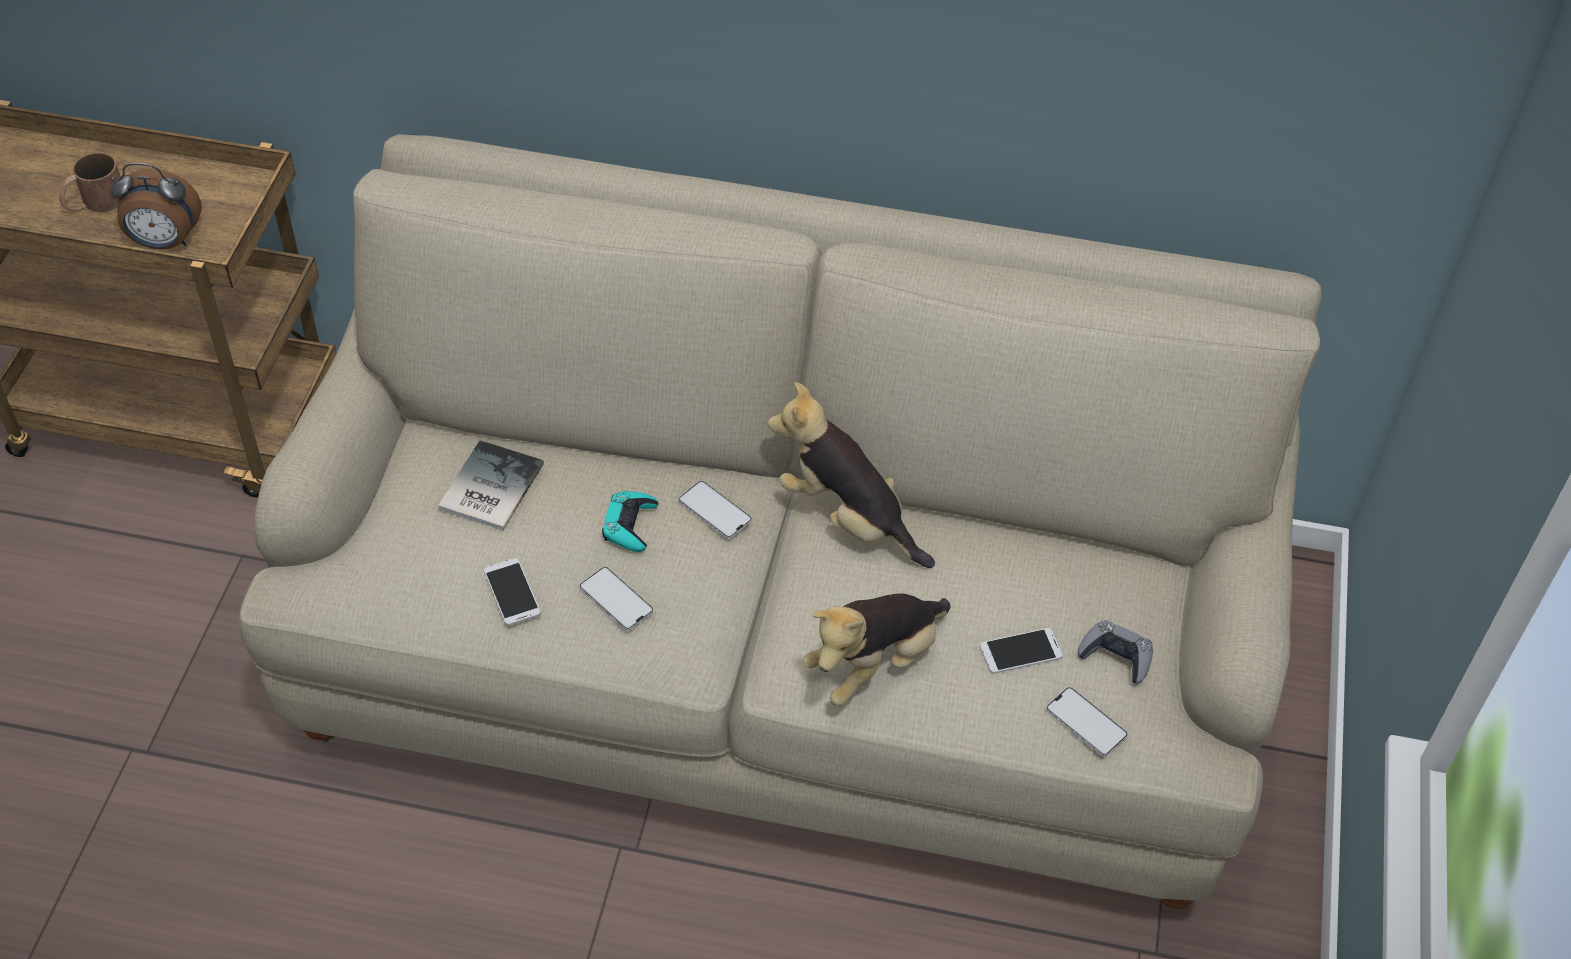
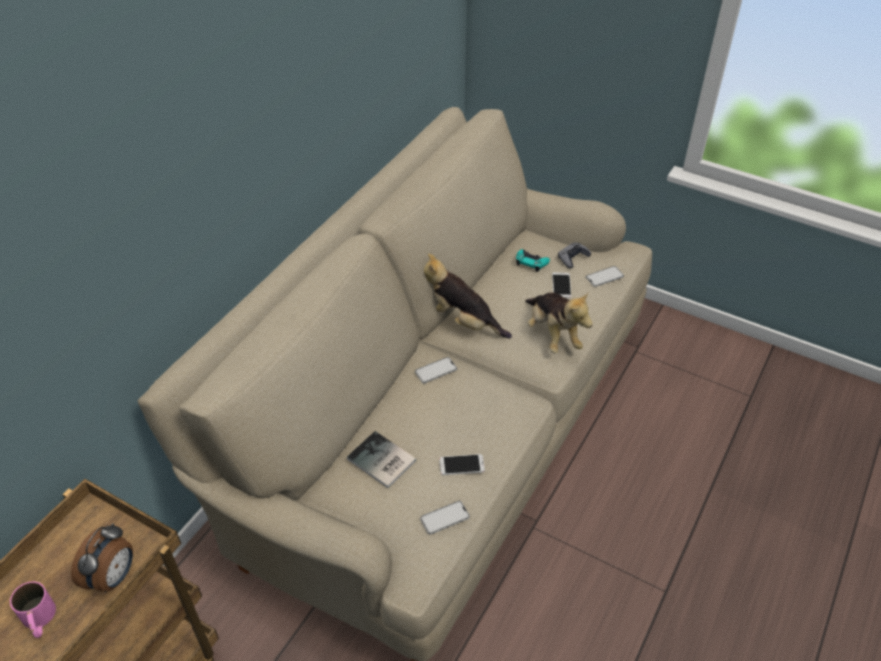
camera: 70 degrees left, 5 degrees down
(94, 202) = (39, 620): brown mug -> pink mug
(616, 599) = (481, 422): phone -> phone (445, 518)
(630, 525) = (433, 405): turquoise game controller -> turquoise game controller (531, 262)
(848, 518) = (462, 322): plush toy -> plush toy turned 60 degrees clockwise

